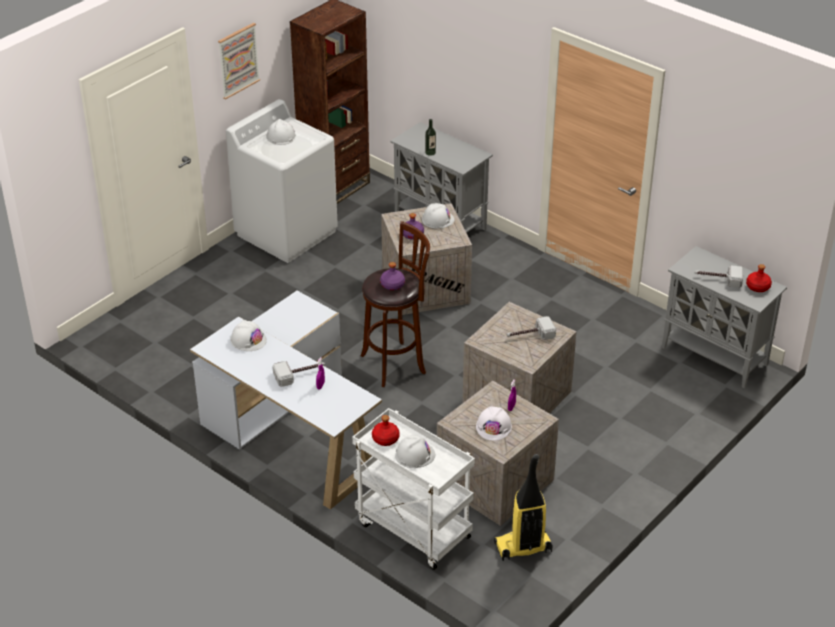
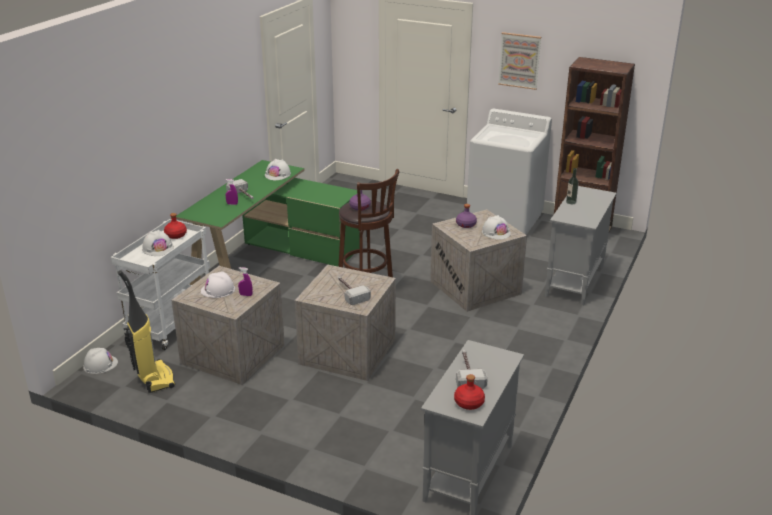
camera: 75 degrees right, 10 degrees down
(280, 136) = (513, 133): white hard hat -> white hard hat (100, 364)
(290, 431) = (271, 259): white desk -> green desk

